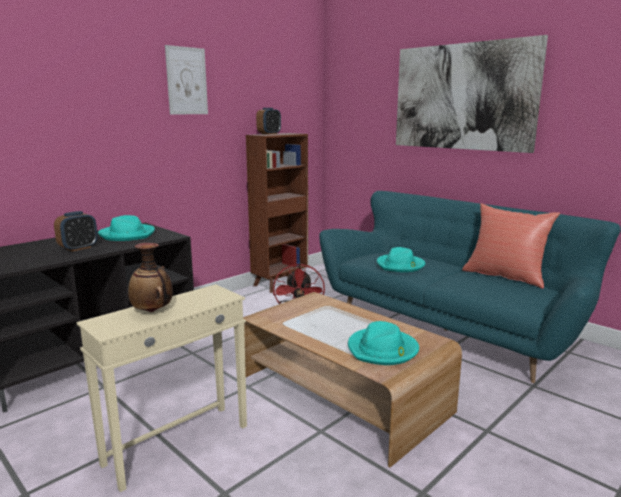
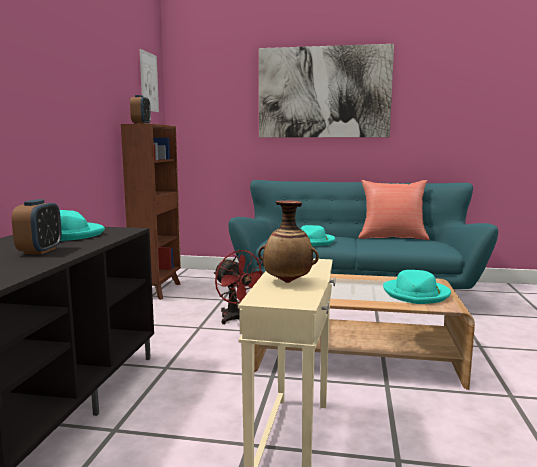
camera: 35 degrees left, 5 degrees down
(187, 81) = (74, 53): picture -> picture (149, 82)

